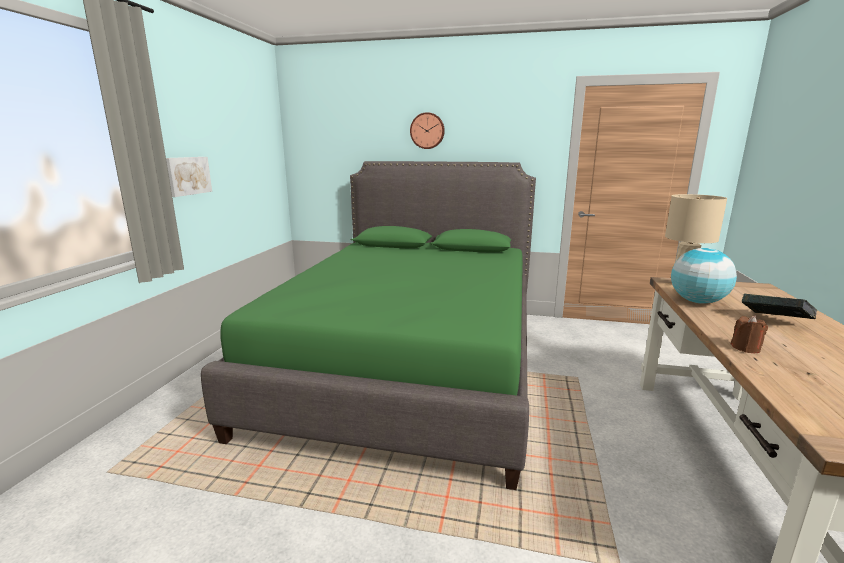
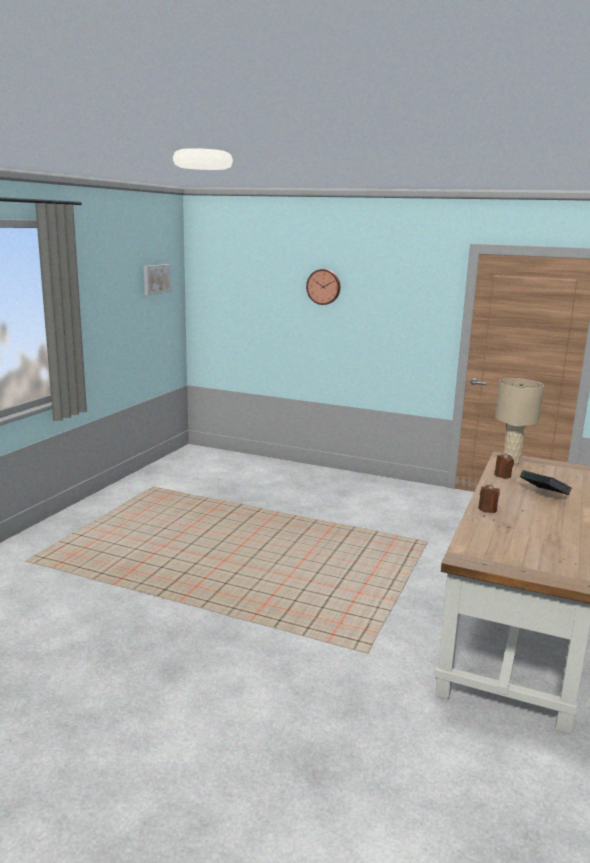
camera: 10 degrees right, 0 degrees up
(187, 175) = (95, 330): picture -> picture (156, 279)
(410, 363) = (277, 514): green bed -> none
(697, 302) = (502, 475): globe -> brown candle

